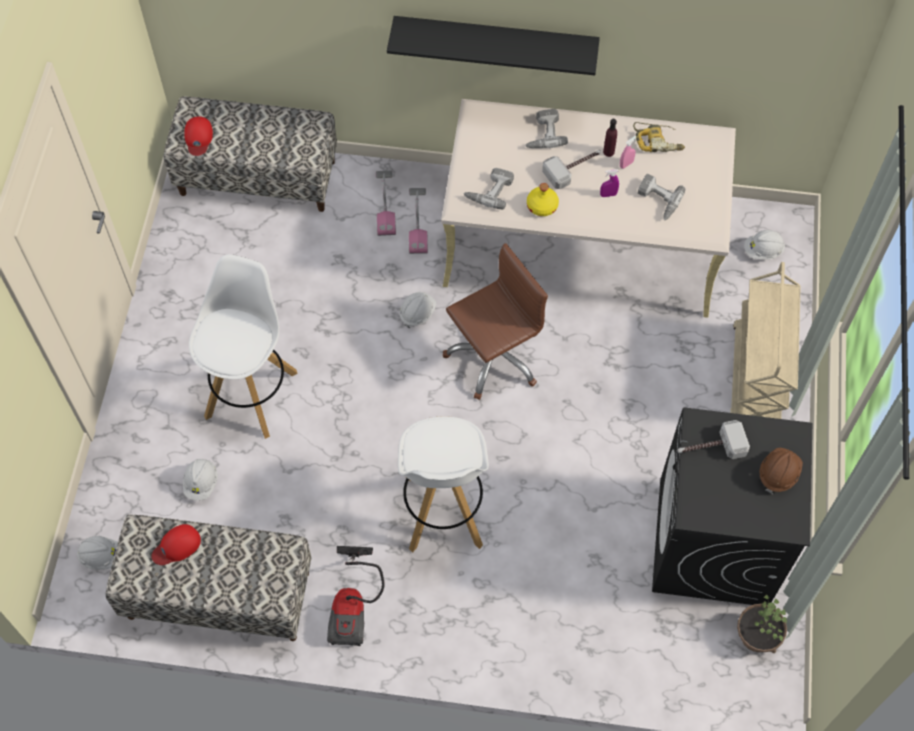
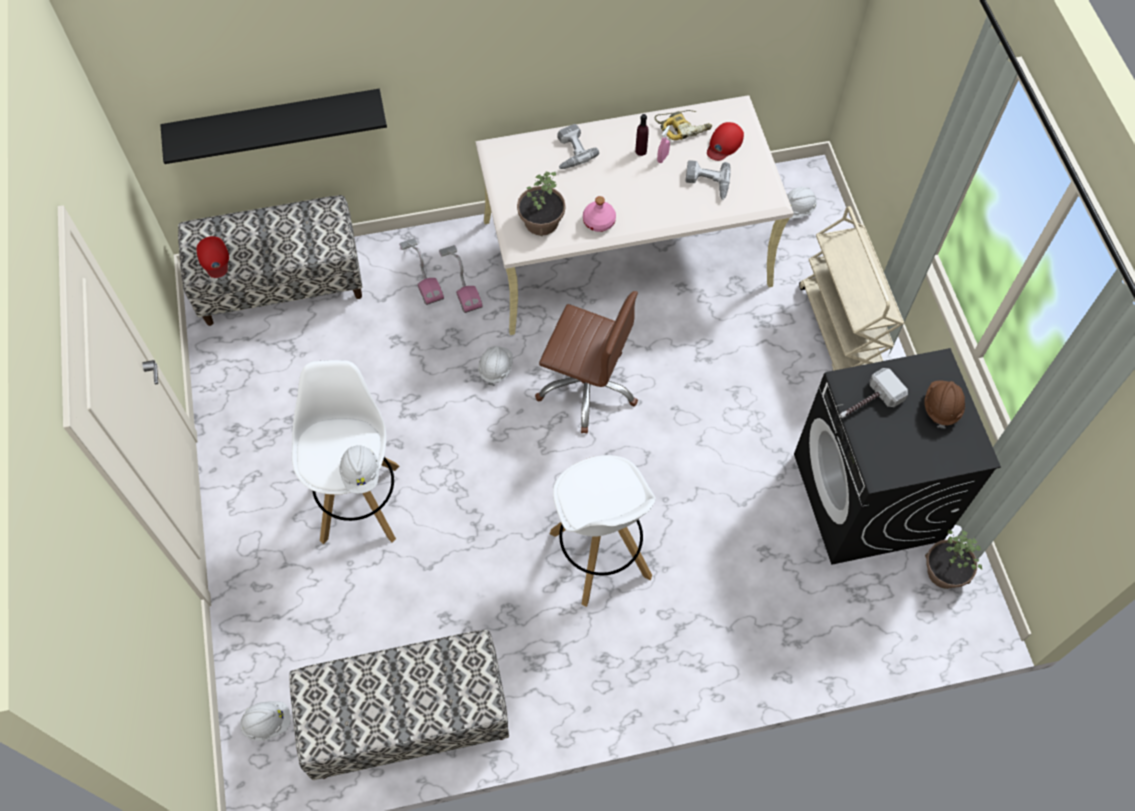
camera: 20 degrees left, 0 degrees up
(177, 546) = (357, 686): red cap -> red cap (724, 144)
(201, 483) = (344, 610): white hard hat -> white hard hat (361, 474)
(354, 606) = (550, 681): vacuum cleaner -> none
(489, 190) = (541, 221): power drill -> potted plant
(494, 356) = (587, 387): brown office chair -> brown office chair turned 75 degrees clockwise
(495, 40) = (502, 68): black shelf -> black shelf (275, 120)
(542, 206) = (599, 221): yellow bottle -> pink bottle
(573, 168) = (614, 176): hammer -> none
(608, 195) = (658, 192): purple spray bottle -> none

